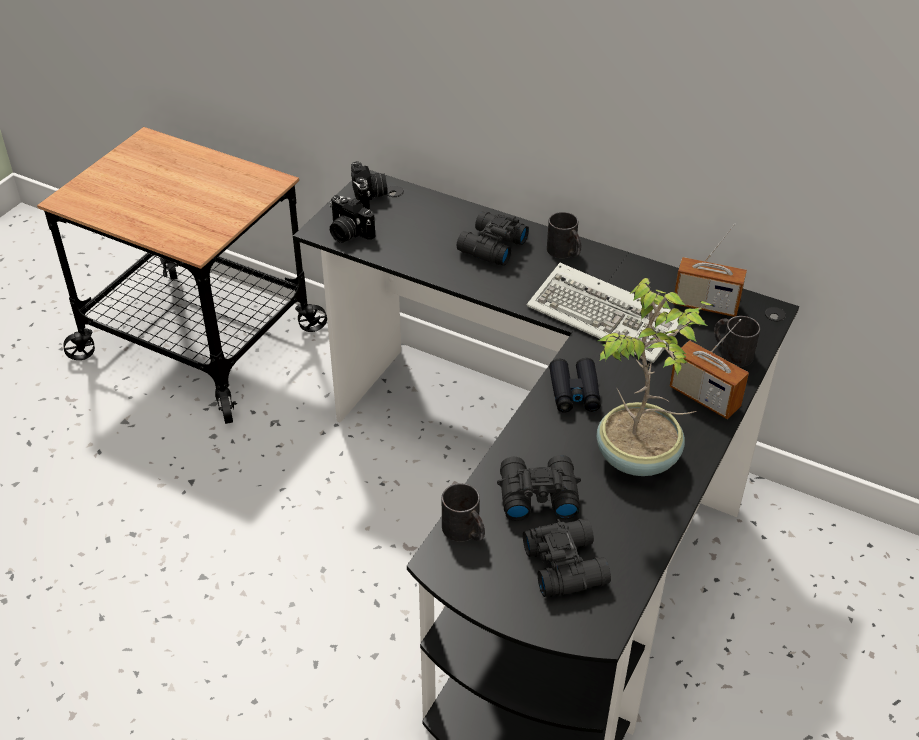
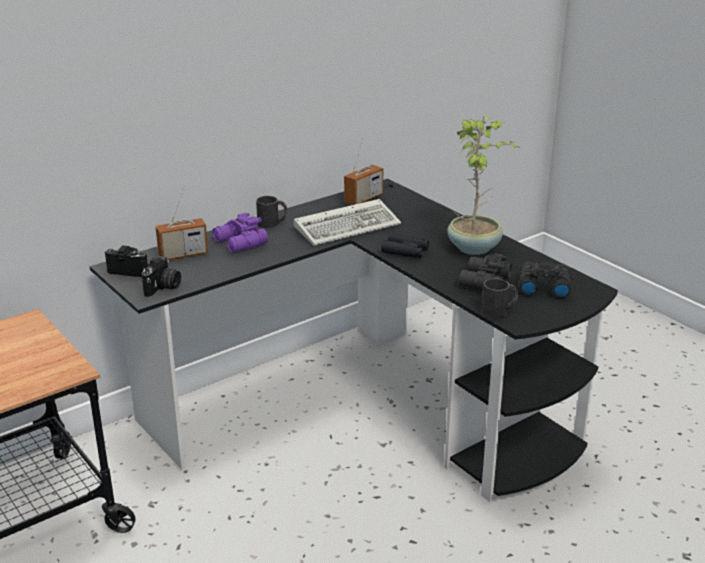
camera: 65 degrees left, 15 degrees down
(348, 233) = (163, 287): camera -> camera turned 45 degrees counterclockwise
(490, 247) = (239, 243): black binoculars -> purple binoculars
(704, 398) = (440, 219): radio -> radio (183, 254)
(731, 352) = (409, 203): black mug -> none

